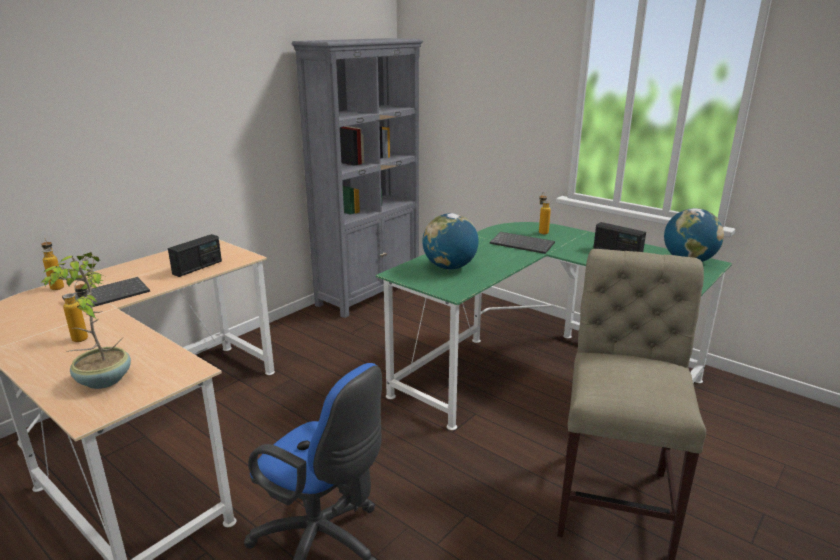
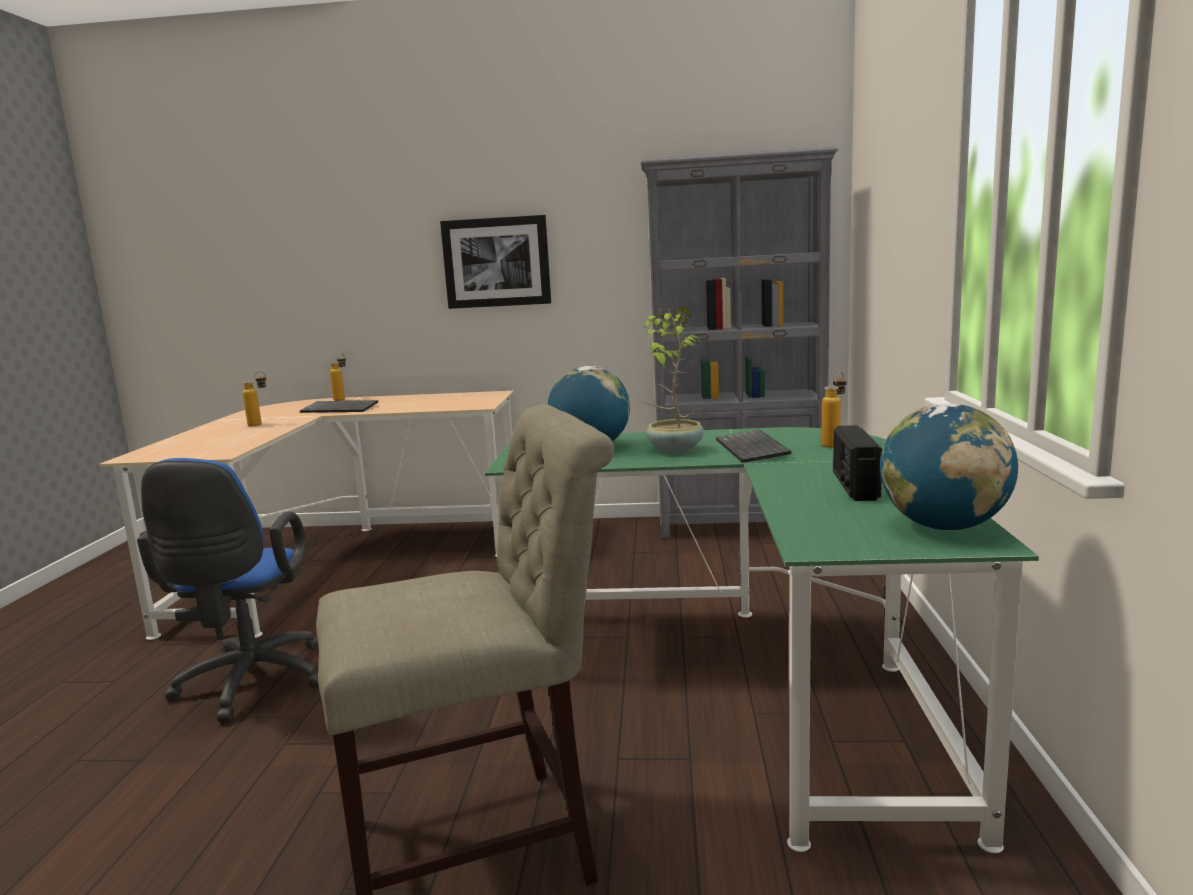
camera: 55 degrees right, 10 degrees down
(103, 381) = (189, 445): potted plant -> potted plant (673, 450)
(185, 125) = (496, 262): none -> picture
(197, 268) = (432, 405): radio -> none

